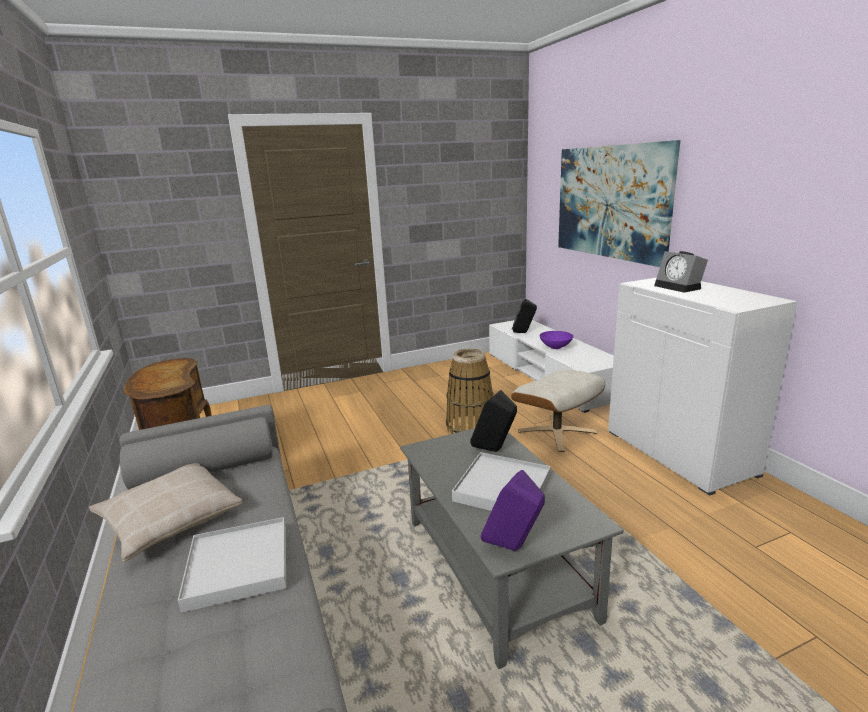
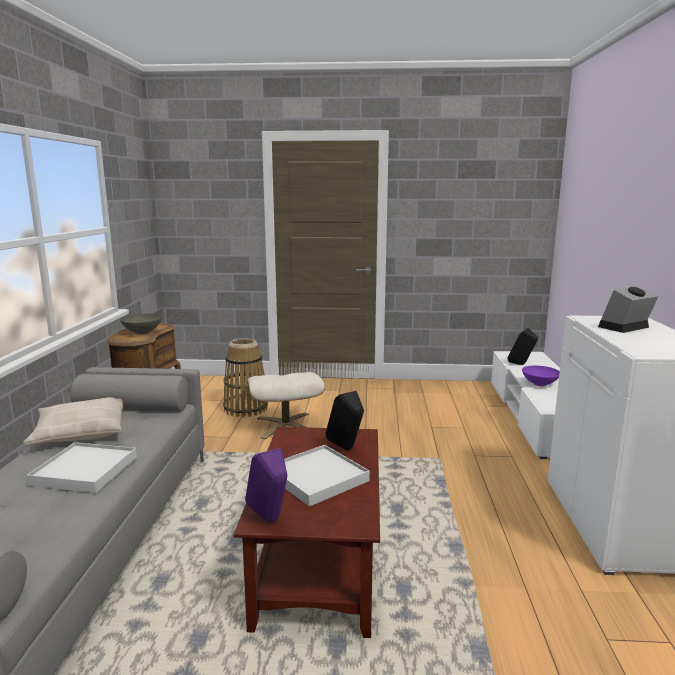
camera: 25 degrees right, 5 degrees down
(166, 375) = (142, 332): none -> grey bowl
(470, 427) = (408, 443): basket -> basket (245, 408)
(494, 567) = (318, 559): grey coffee table -> brown coffee table
(557, 432) = (491, 469): beige ottoman -> beige ottoman (285, 426)
(611, 202) = (613, 229): picture -> none
(679, 287) = (624, 328): alarm clock -> alarm clock turned 60 degrees clockwise

